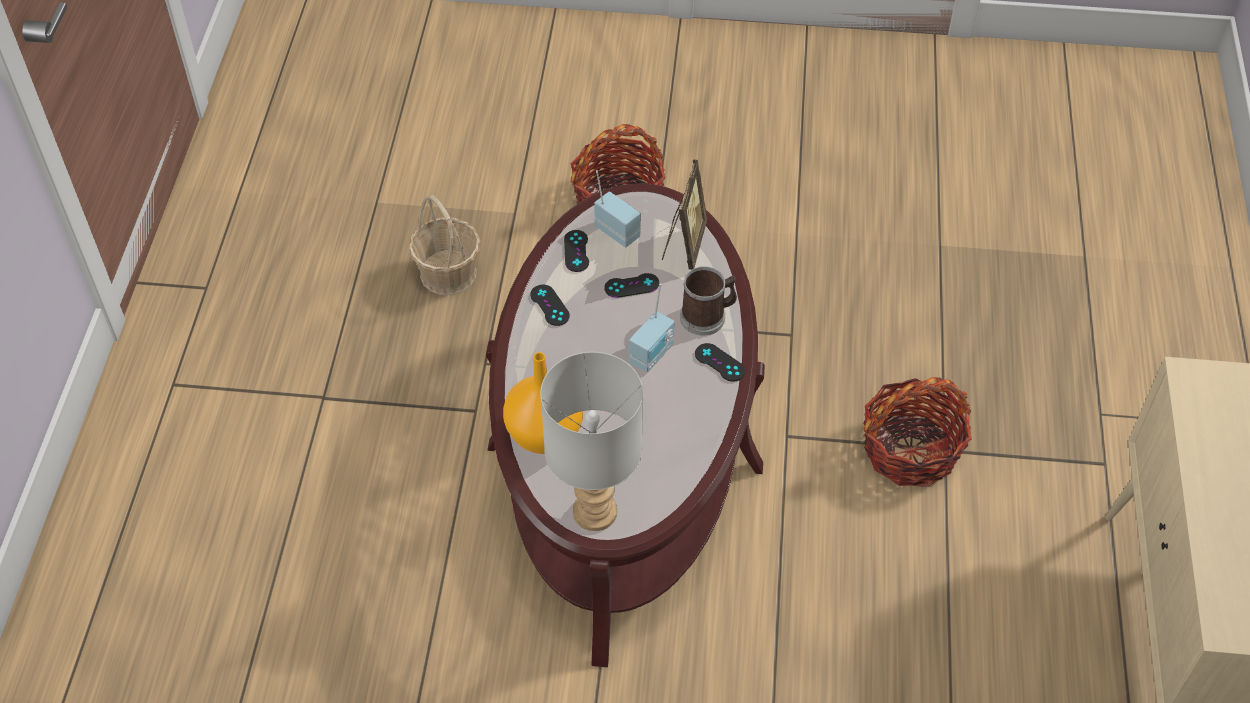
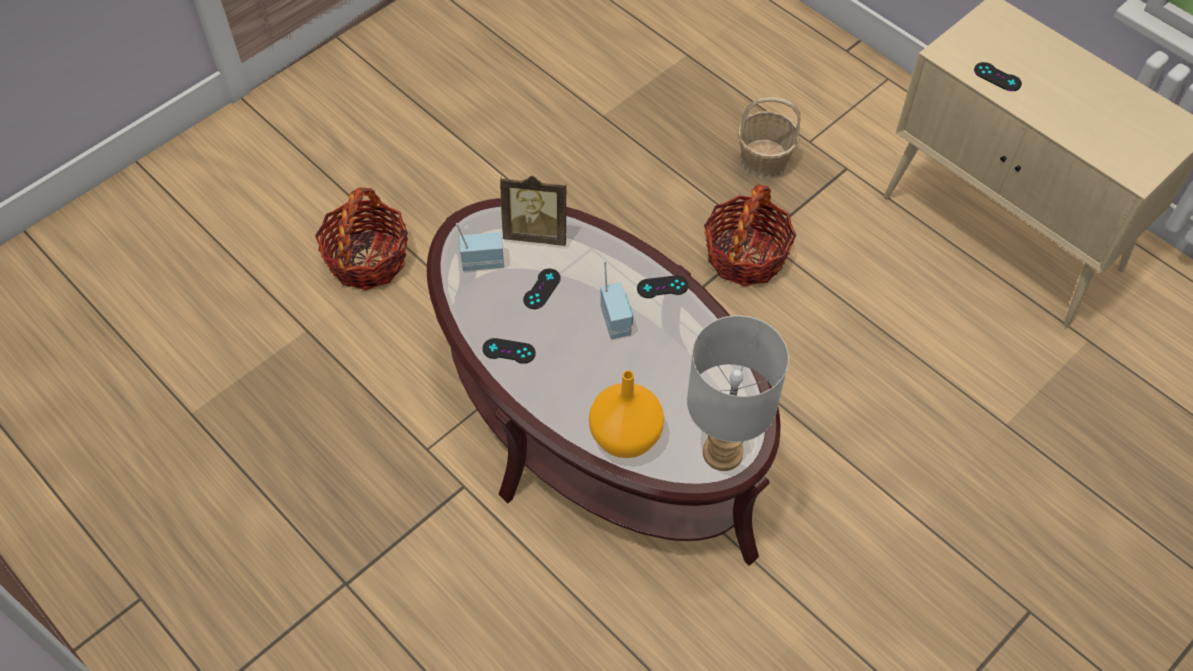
camera: 50 degrees left, 5 degrees up
(448, 273) = (316, 413): basket -> basket (763, 160)
(576, 251) = (474, 299): black game controller -> black game controller (997, 77)
(683, 245) = (536, 232): picture frame -> picture frame turned 135 degrees clockwise
(707, 316) = (615, 265): mug -> none

